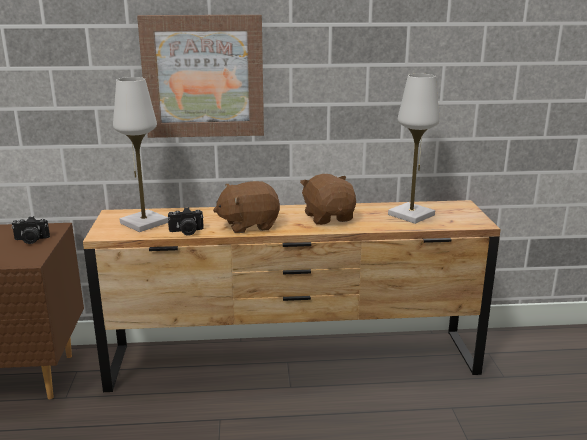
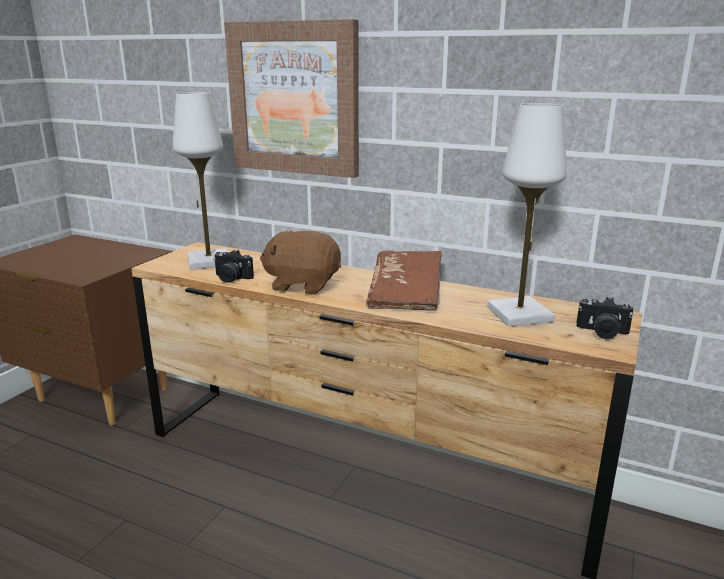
camera: 30 degrees right, 0 degrees up
(31, 240) = (115, 260): camera -> camera (602, 332)
(329, 217) = (406, 295): brown plush toy -> brown book

